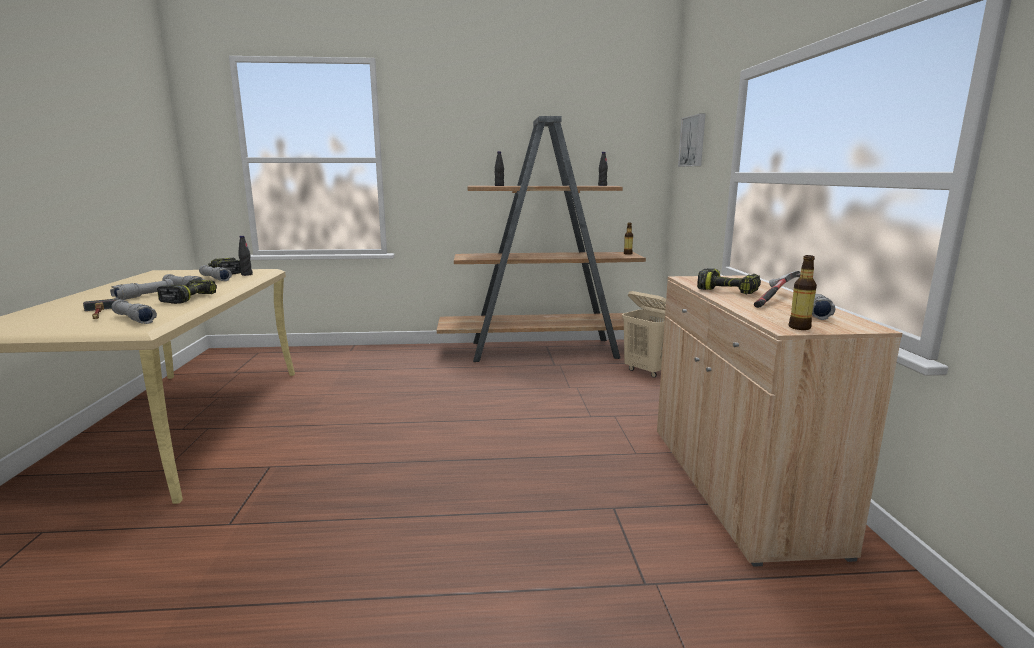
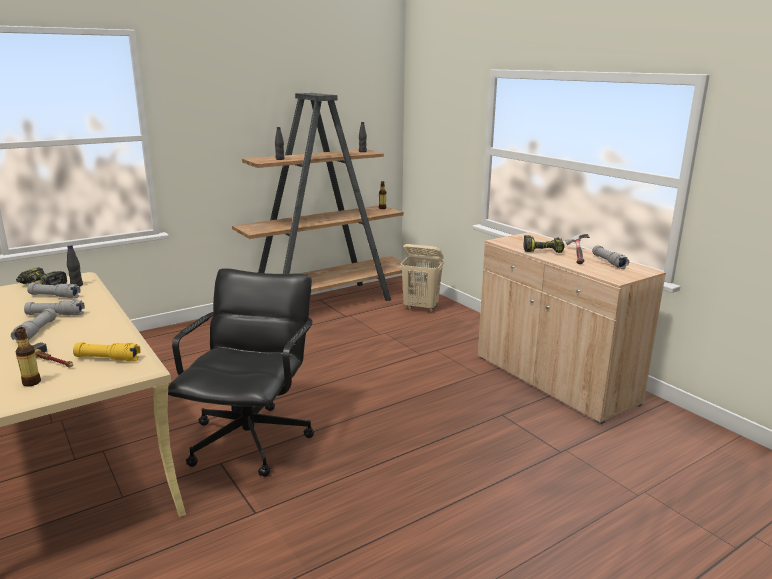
camera: 30 degrees left, 5 degrees up
(134, 319) = (107, 359): grey flashlight -> yellow flashlight
(188, 298) = (95, 325): power drill -> none
(321, 454) = (251, 440): none -> black office chair
(693, 141) = (434, 112): picture -> none
(799, 327) = (621, 277): bottle -> bottle (31, 382)

